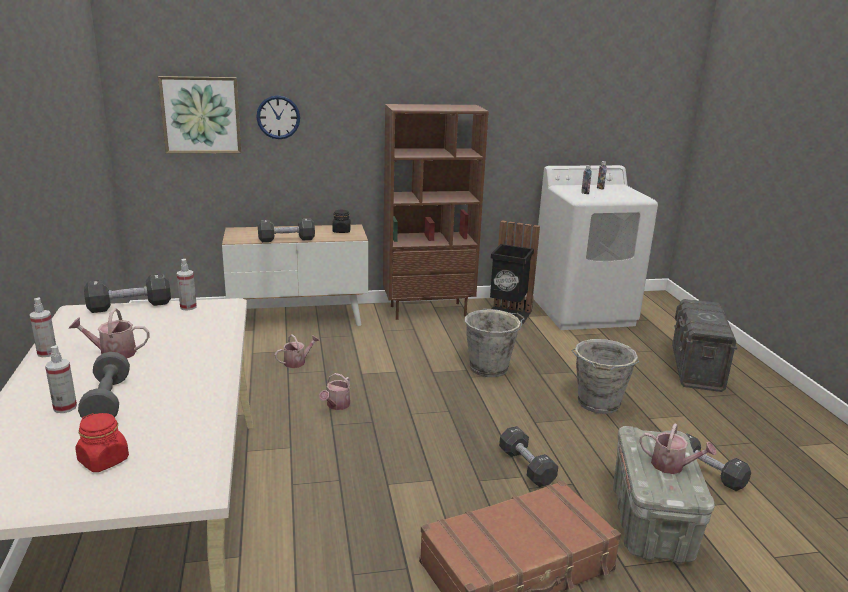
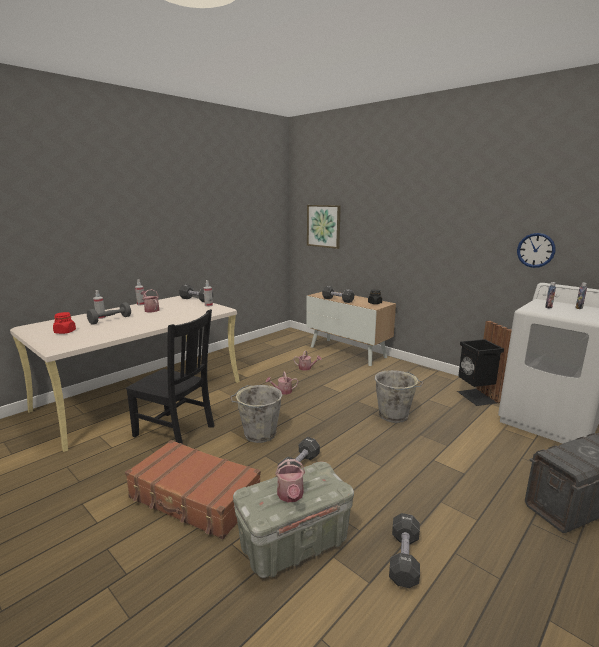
camera: 55 degrees right, 5 degrees down
(278, 117) = (358, 229): wall clock -> wall clock (535, 250)
(331, 533) = (176, 432): none -> black chair
(428, 310) = (425, 374): brown bookcase -> none
(598, 404) = (421, 470): grey bucket -> grey bucket (258, 434)

